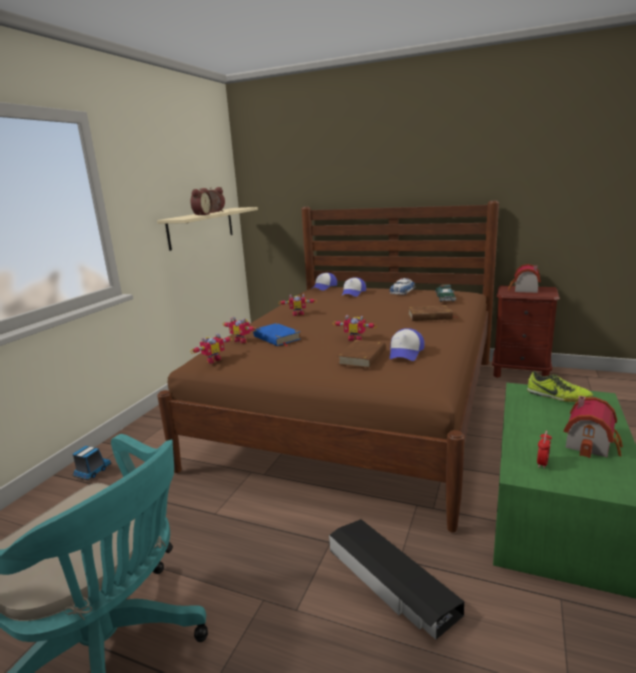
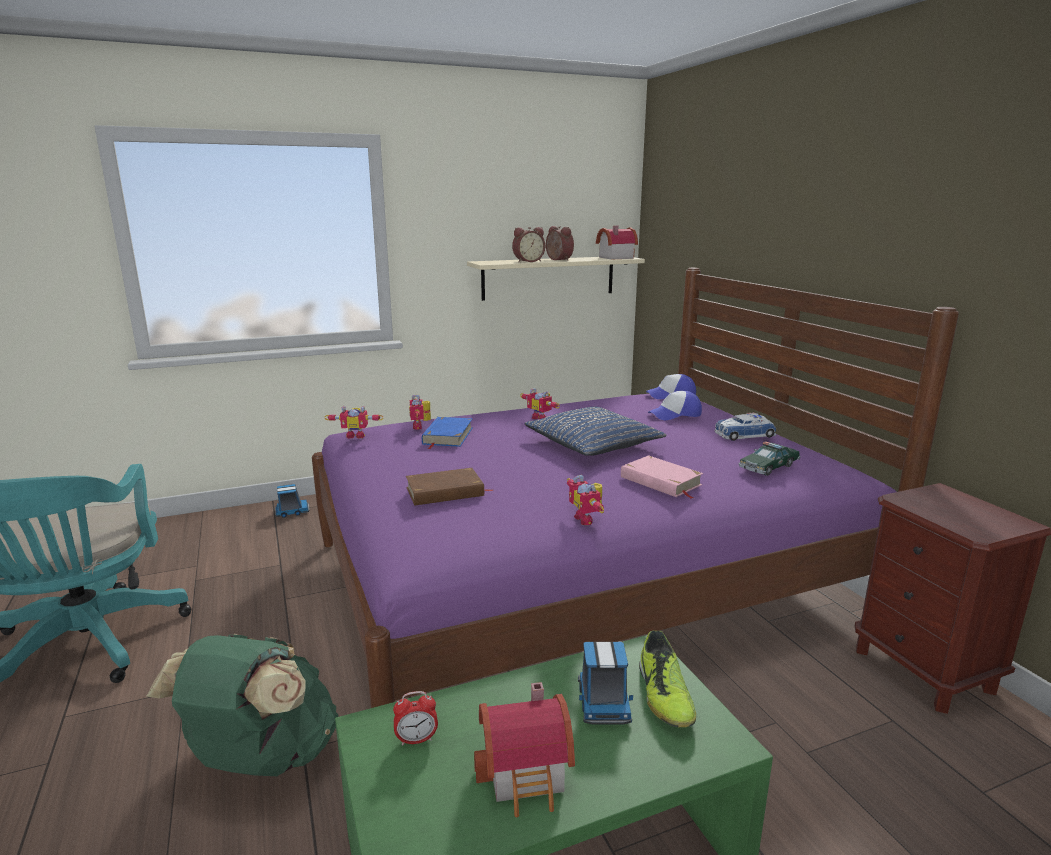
camera: 45 degrees right, 0 degrees up
(355, 339) = (501, 470): toy robot -> toy robot (587, 519)
(359, 314) = (593, 444): none -> blue pillow
(359, 408) = (579, 580): brown bed -> purple bed
(391, 581) = (261, 759): black storage box -> green backpack
(406, 352) = (493, 509): cap -> none
(429, 316) = (660, 481): brown book -> pink book
(524, 290) = (958, 506): toy house -> toy house (614, 257)
(550, 410) = (603, 701): none -> toy truck

